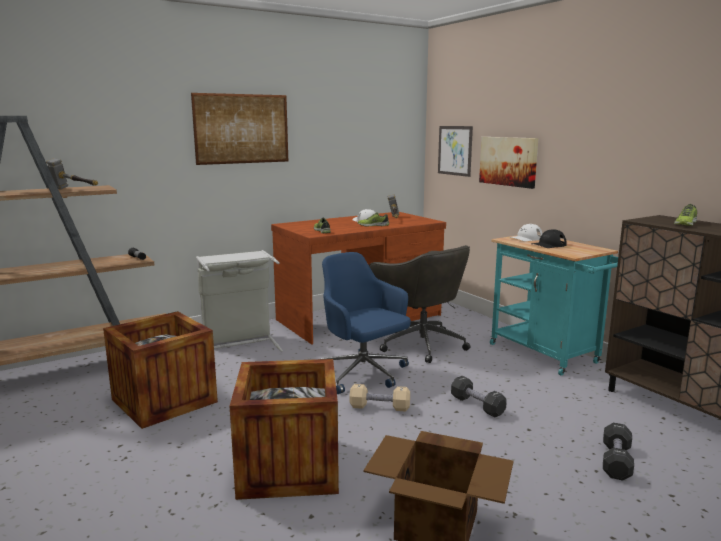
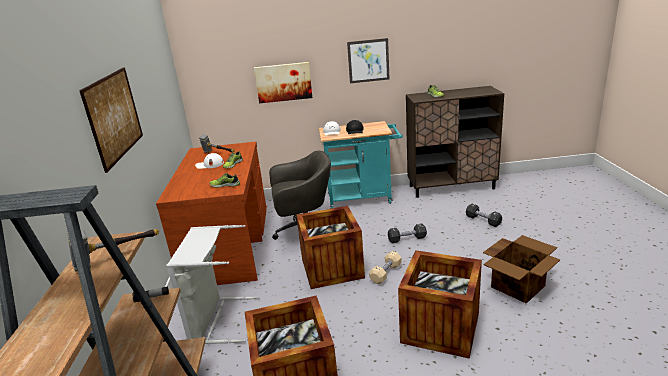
camera: 60 degrees left, 10 degrees up
(363, 374) = (332, 268): blue office chair -> crate
(455, 150) = (221, 83): picture -> picture (368, 61)

